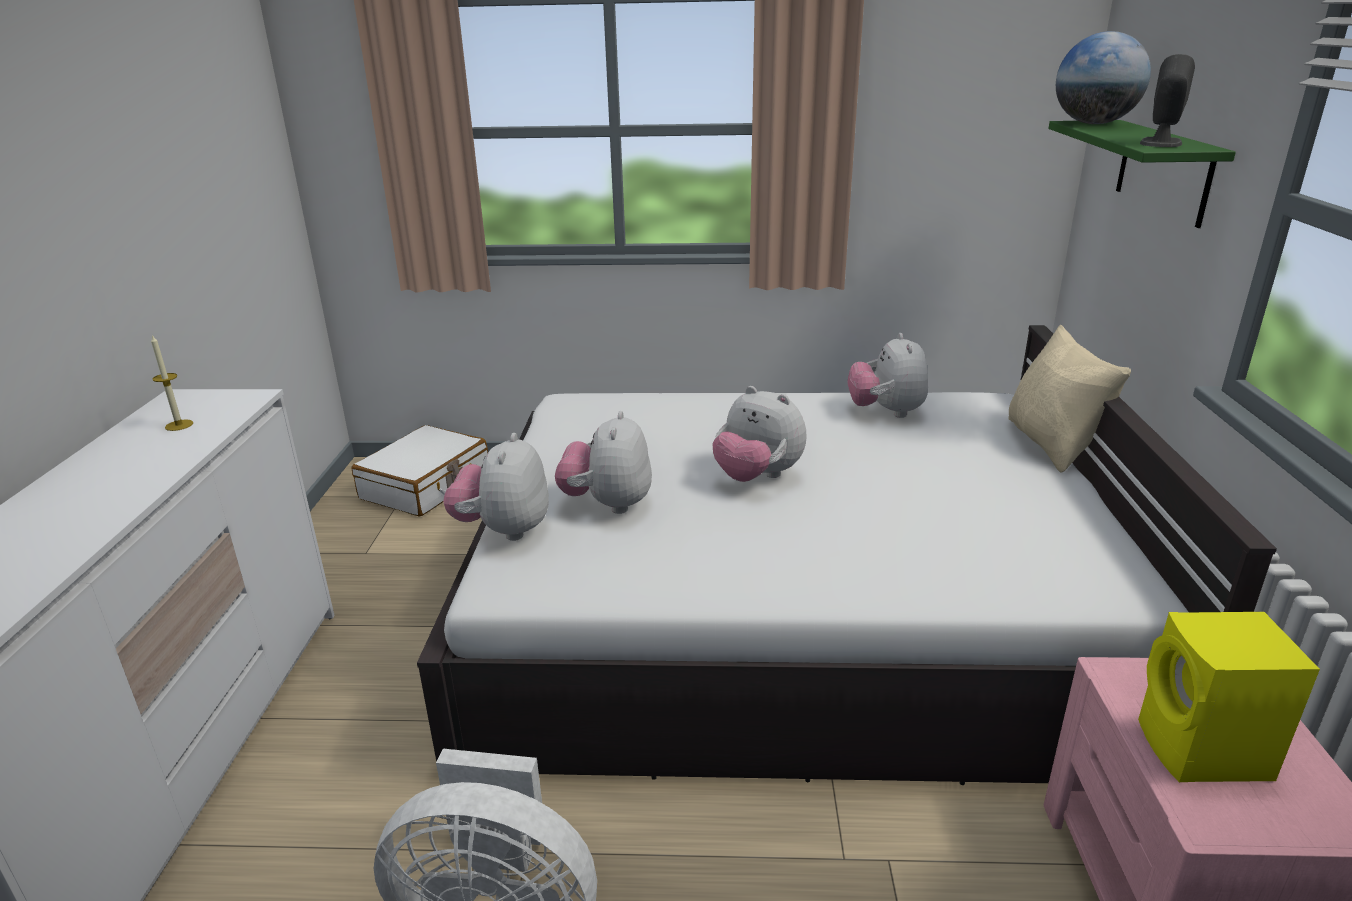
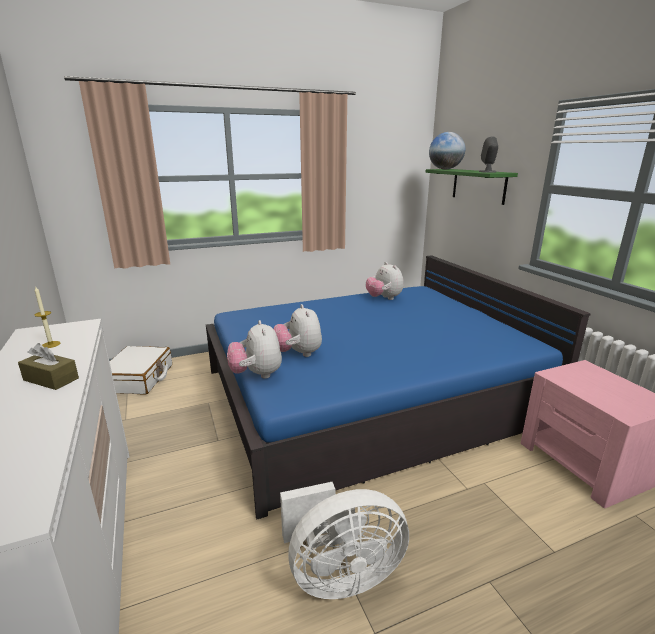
camera: 25 degrees left, 5 degrees down
(124, 485) = (51, 379): none -> brown tissue box
(757, 477) = (356, 330): plush toy -> none
(790, 612) = (369, 396): white bed -> blue bed
(1051, 444) = (457, 301): beige pillow -> none
(1204, 753) = (603, 393): yellow speaker -> none

